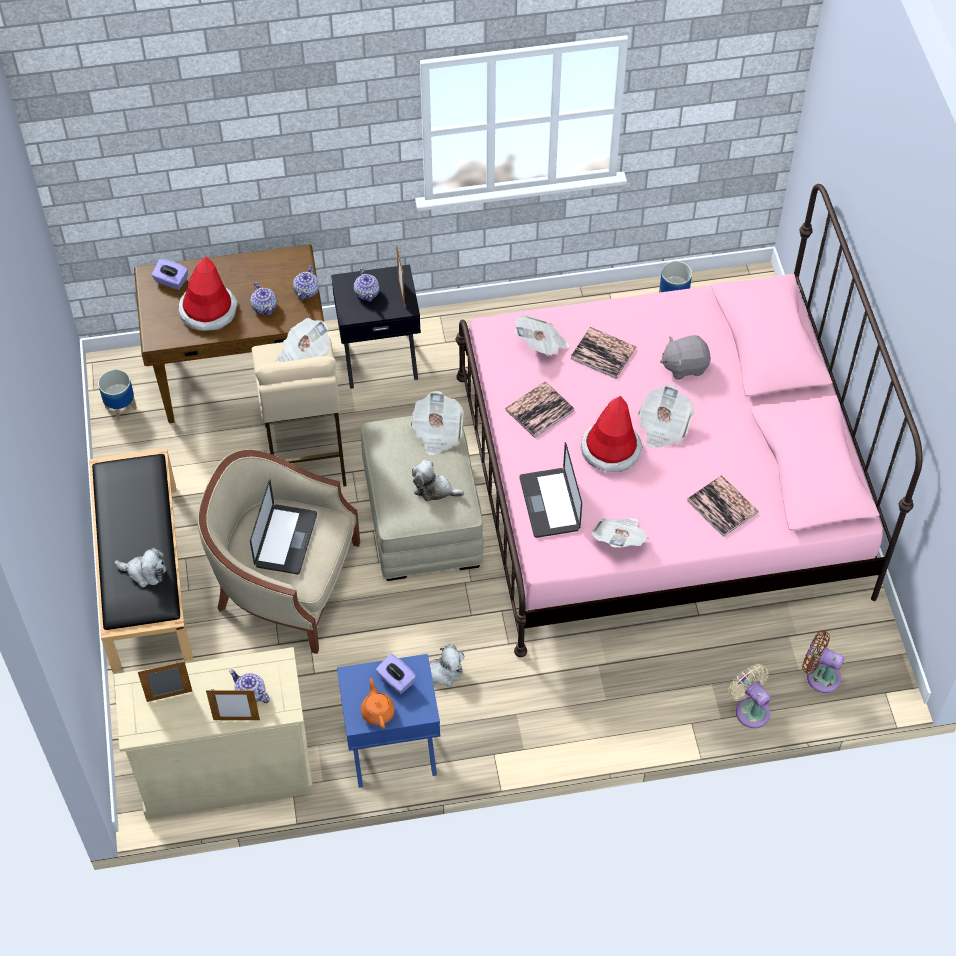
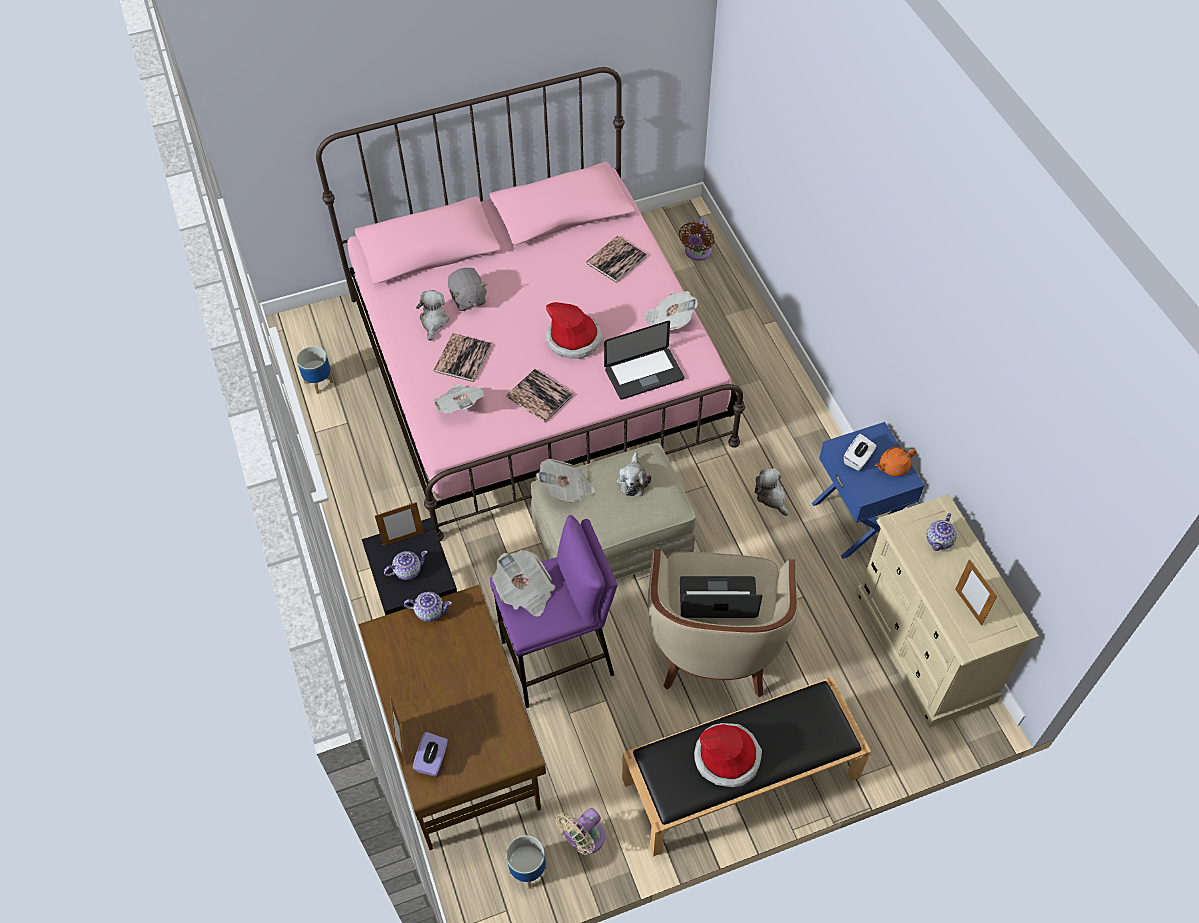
camera: 100 degrees left, 0 degrees up
(145, 572) = (789, 723): plush toy -> plush toy (433, 321)
(208, 311) = (472, 707): hat -> hat (727, 757)
(236, 719) = (969, 545): picture frame -> picture frame (401, 743)
(264, 307) = (458, 649): teapot -> none
(305, 455) = (558, 659): beige stool -> purple stool
(396, 680) = (858, 459): purple tissue box -> white tissue box
(663, 427) = (541, 306): newspaper -> none
(750, 709) = (739, 290): beige fan -> beige fan (583, 839)

